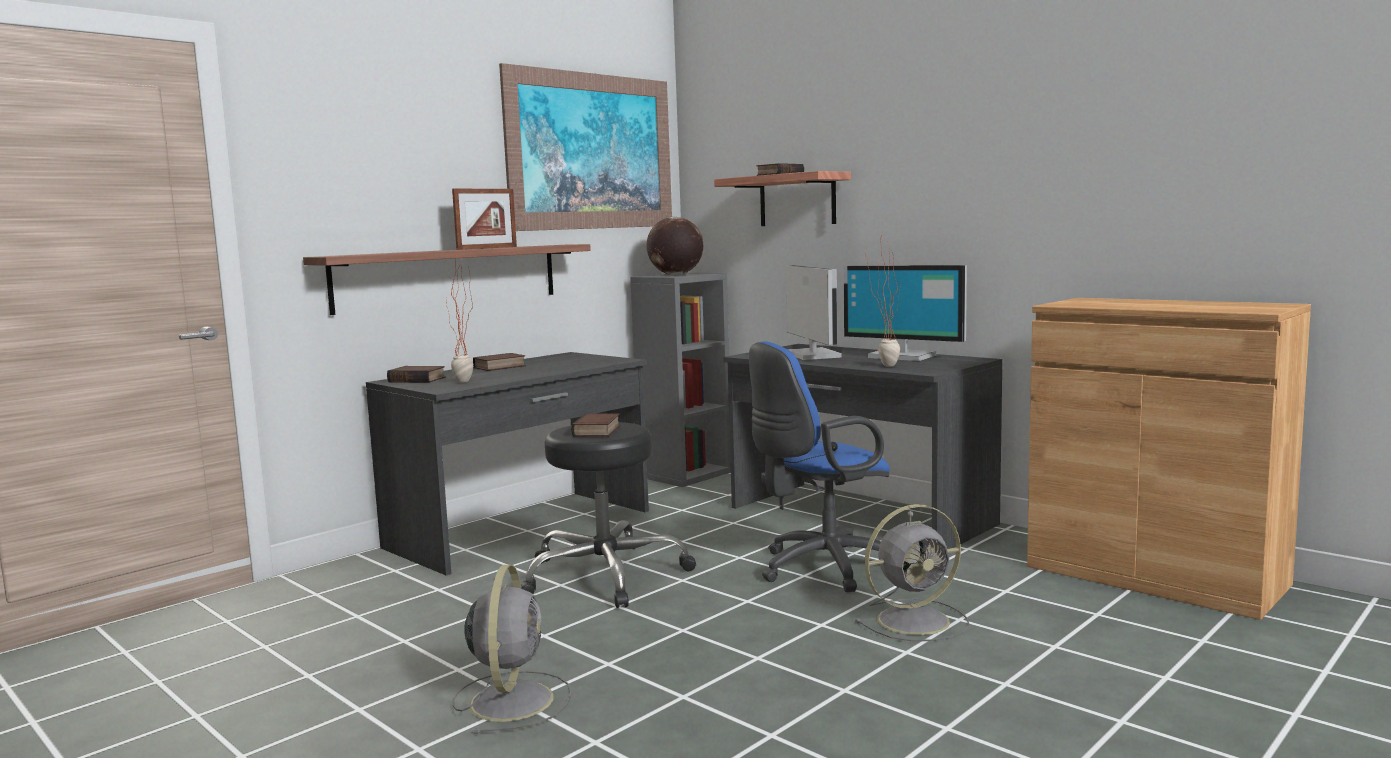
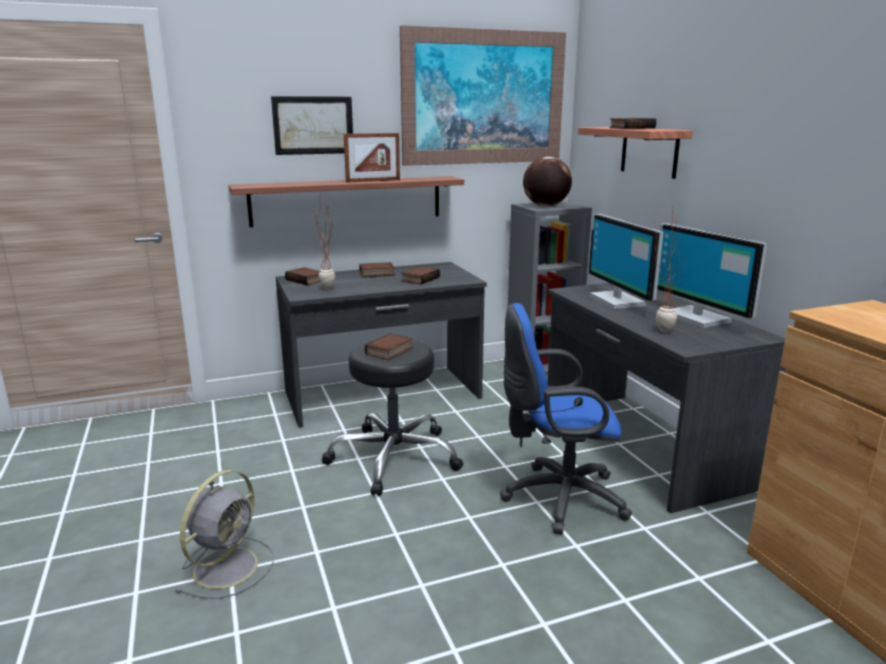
camera: 25 degrees right, 10 degrees up
(406, 180) = (313, 125): none -> picture
(563, 365) = (420, 279): none -> book
(810, 355) = (618, 300): monitor -> monitor turned 150 degrees clockwise
(916, 620) = (585, 587): grey fan -> none

